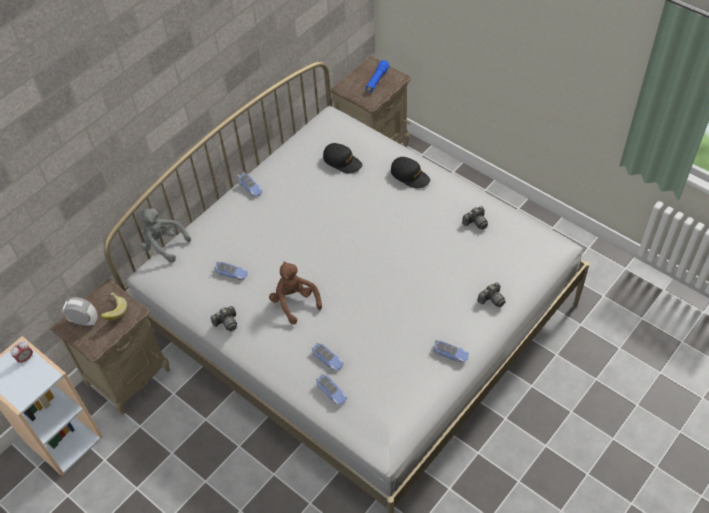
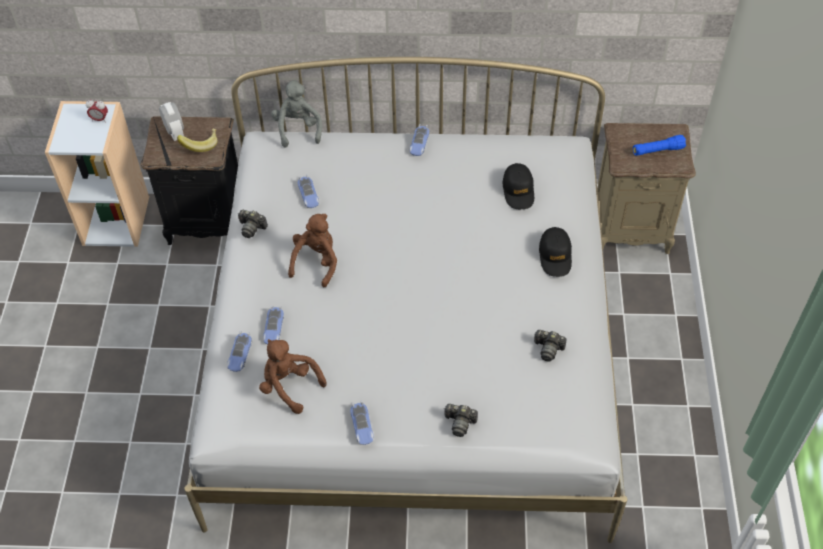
camera: 50 degrees right, 0 degrees up
(129, 377) = (207, 223): beige nightstand -> black nightstand
(383, 376) = (289, 386): none -> brown plush toy

